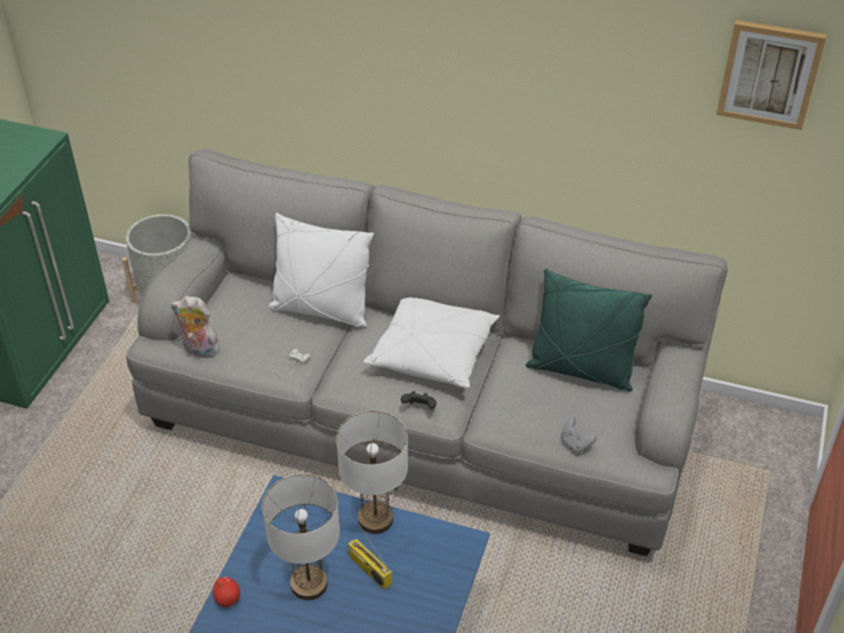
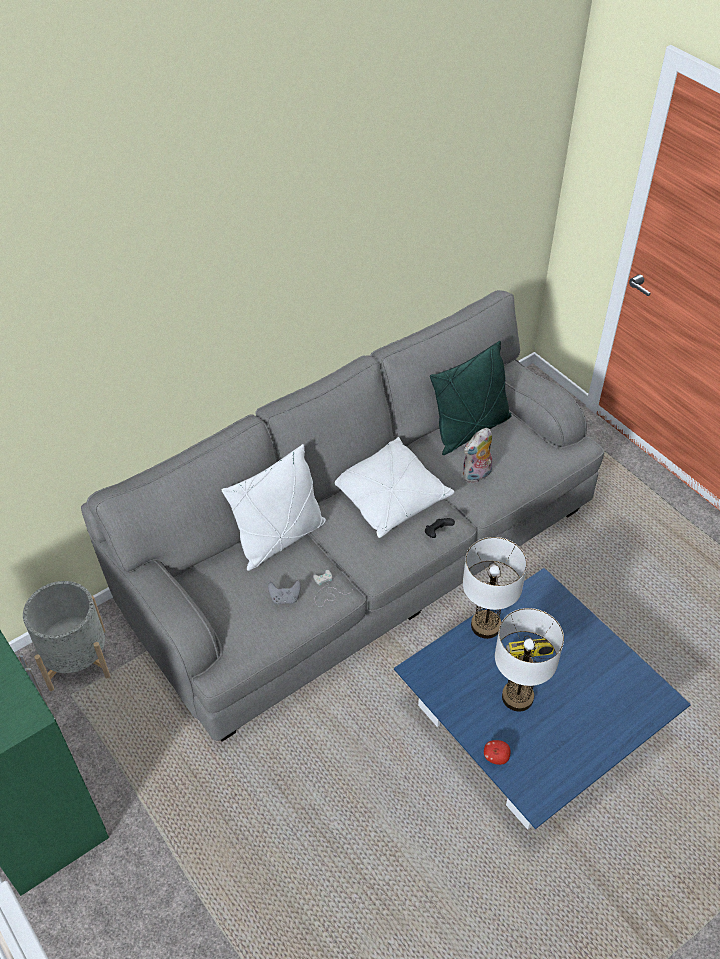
camera: 55 degrees left, 5 degrees up
(199, 350) = (255, 641): plush toy -> plush toy (477, 475)
(575, 443) = (534, 470): grey game controller -> grey game controller (285, 598)
(769, 74) = (488, 141): picture -> none

